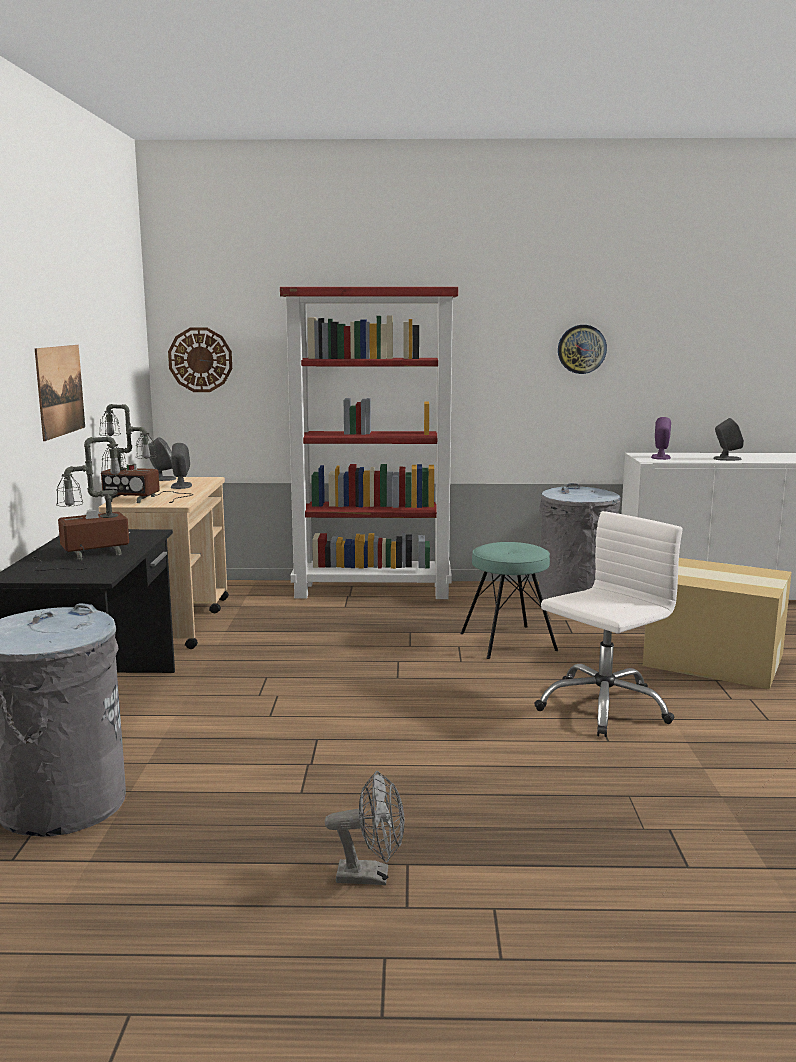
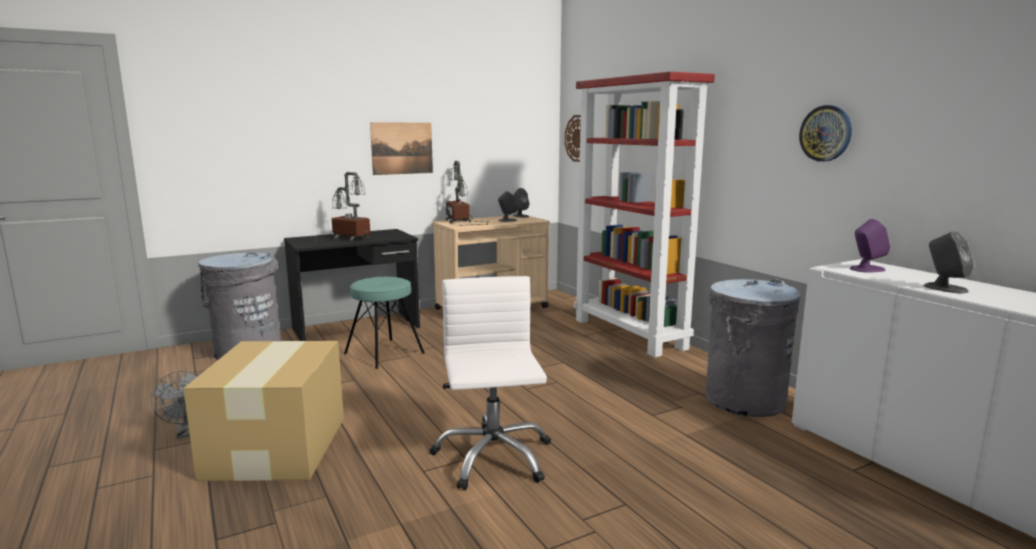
camera: 60 degrees right, 0 degrees up
(507, 642) = (590, 395): turquoise stool -> turquoise stool (384, 353)
(603, 707) = (492, 457): white office chair -> white office chair turned 120 degrees counterclockwise
(711, 659) = (683, 494): cardboard box -> cardboard box (278, 446)

